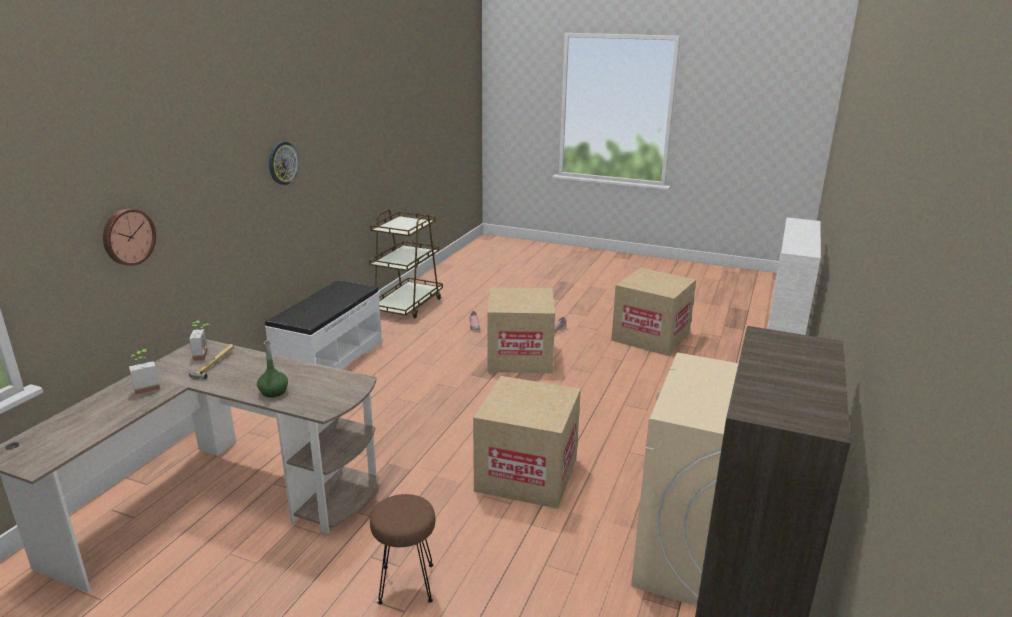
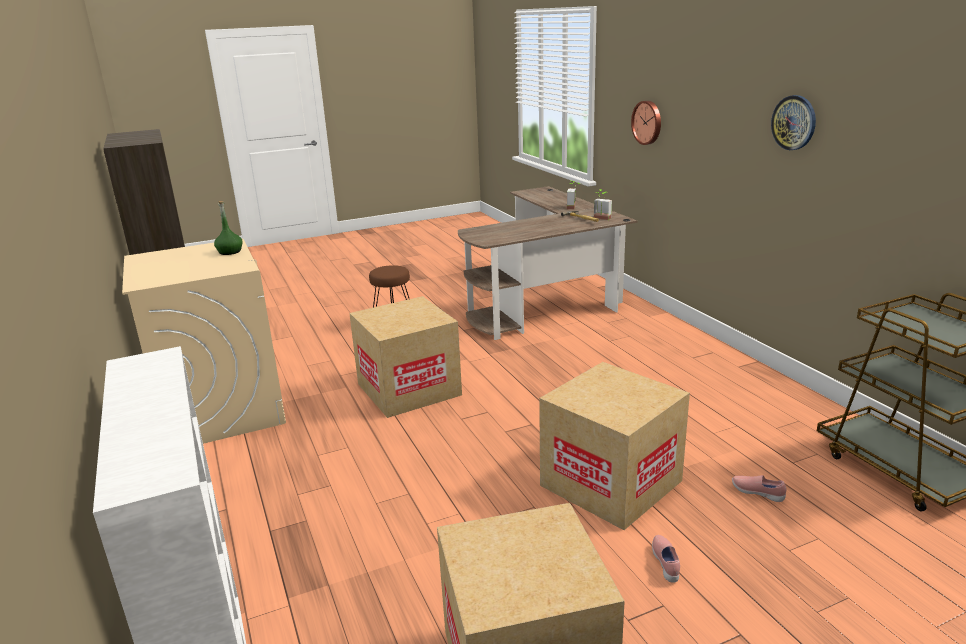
camera: 135 degrees right, 0 degrees up
(273, 391) = (515, 225): green bottle -> green bottle (230, 252)
(329, 360) = (733, 371): white bench -> none

